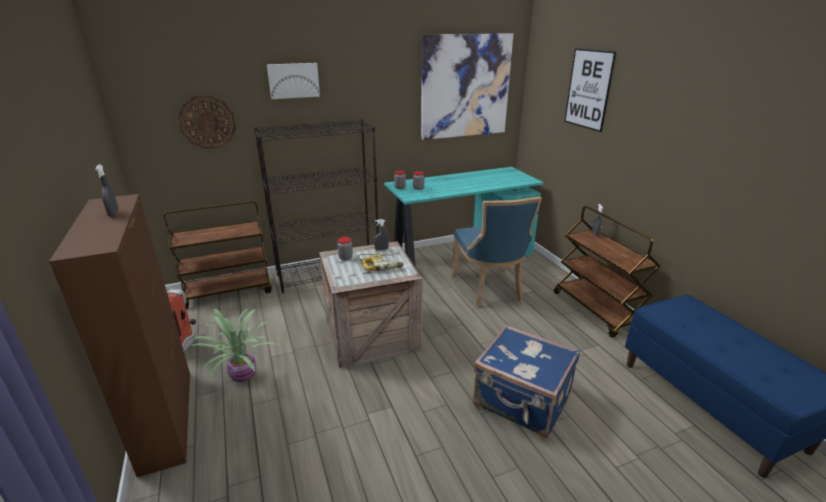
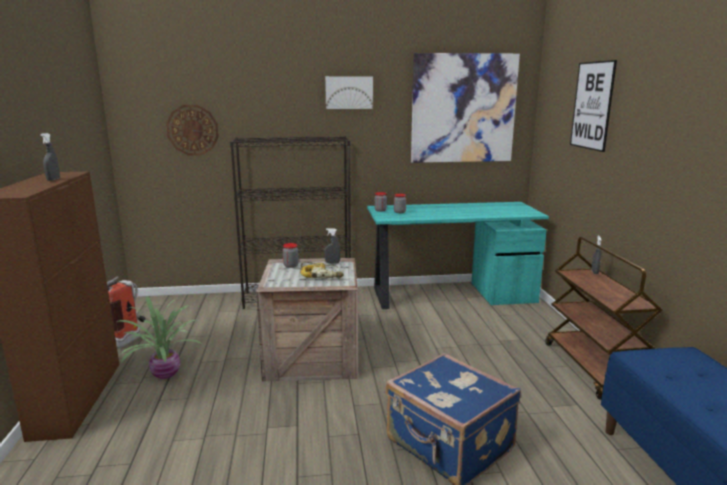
camera: 15 degrees right, 10 degrees down
(229, 292) = (193, 302): brown cart -> none
(293, 80) = (277, 94): picture -> picture (349, 92)
(489, 289) = (466, 331): blue chair -> none

